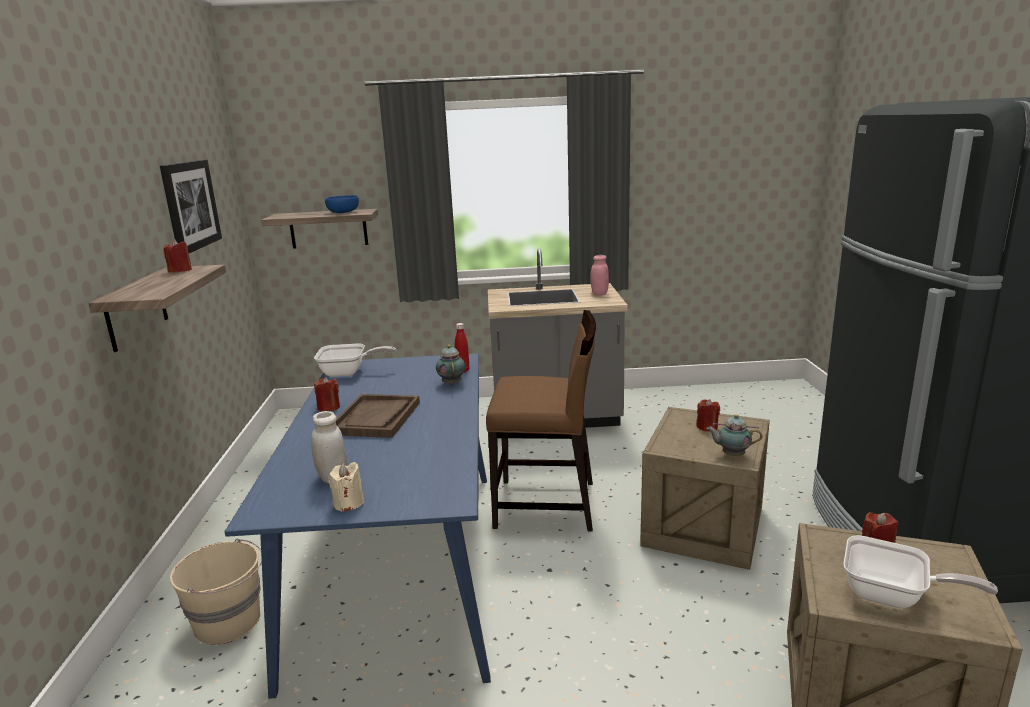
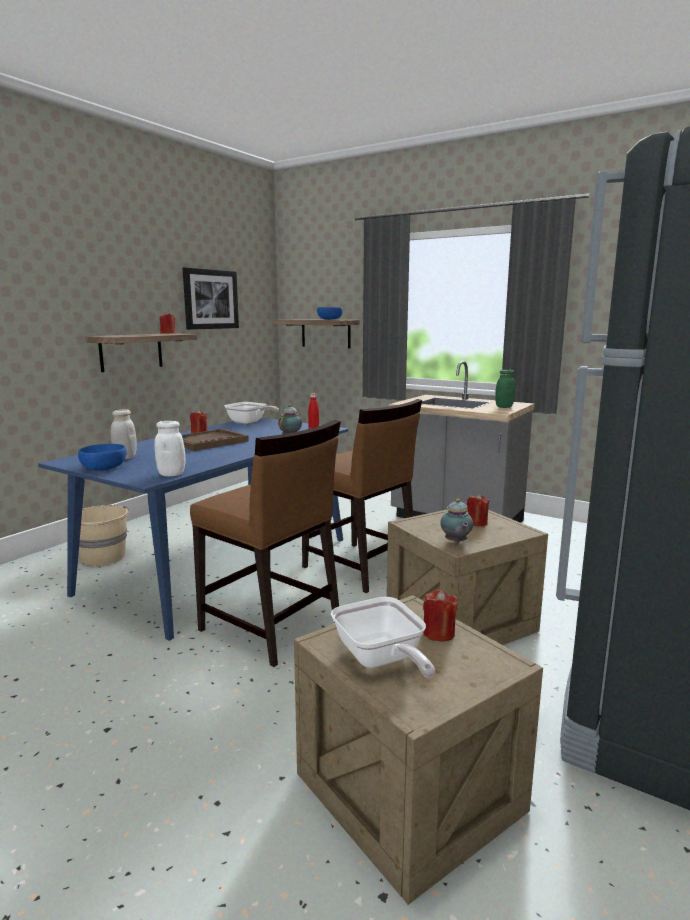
camera: 35 degrees right, 5 degrees down
(348, 503) = (104, 468): beige candle -> blue bowl
(455, 482) = (171, 474): none -> white jar
(564, 611) = (270, 627): none -> brown chair
(599, 293) = (504, 407): pink jar -> green jar
(731, 455) = (456, 542): teapot -> teapot turned 150 degrees counterclockwise

